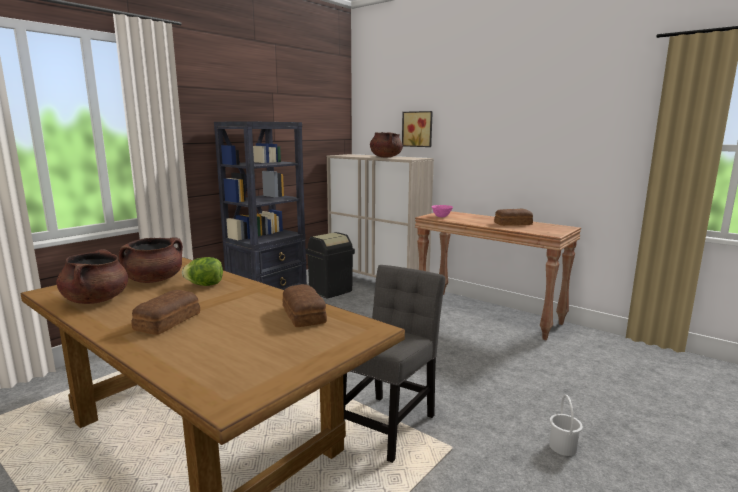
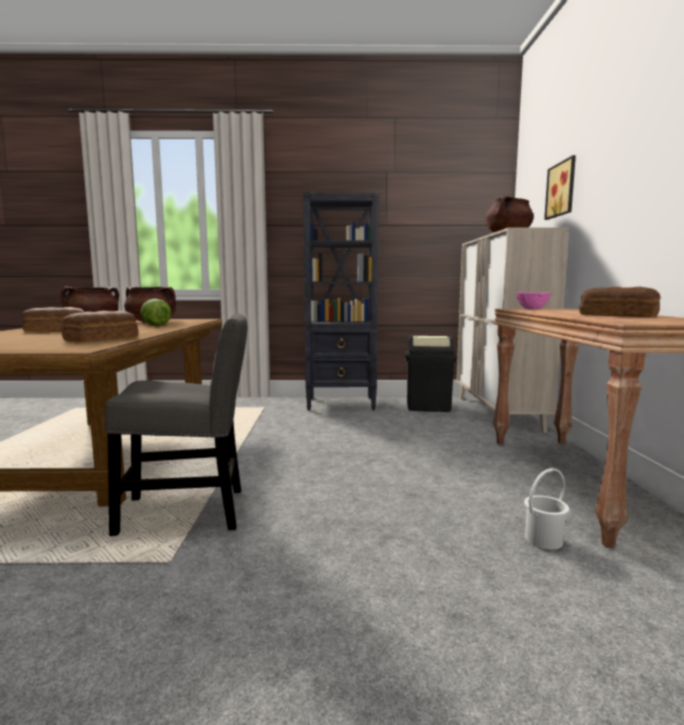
camera: 50 degrees right, 5 degrees down
(563, 447) = (254, 662): white bucket -> white bucket (544, 540)

